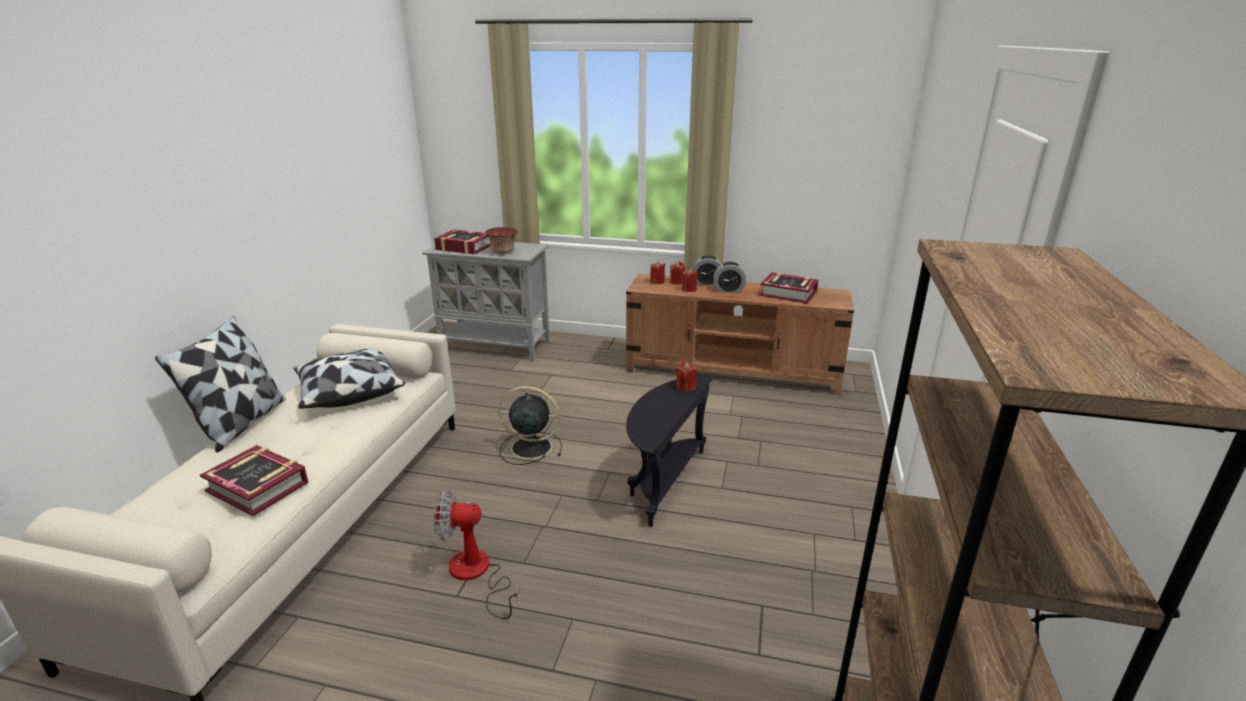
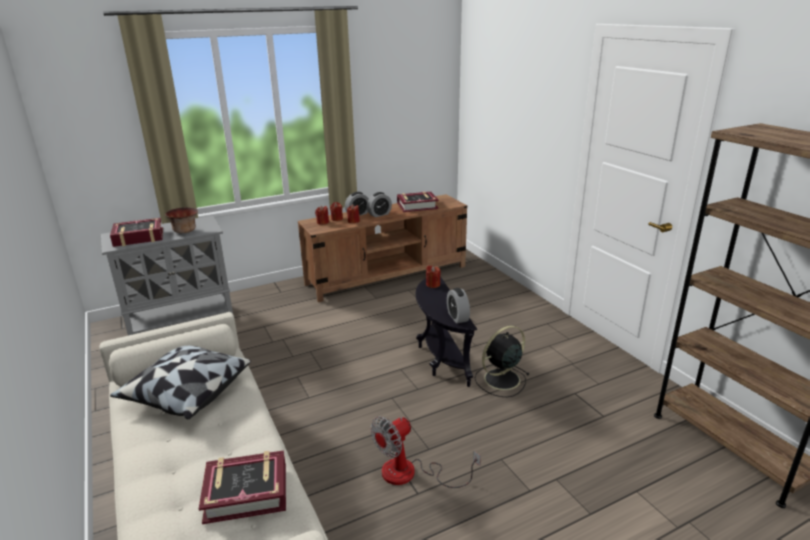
camera: 40 degrees left, 0 degrees up
(241, 423) = (123, 465): pillow -> none
(529, 447) = (324, 381): black fan -> black fan (500, 380)
(652, 431) = (457, 317): none -> alarm clock

